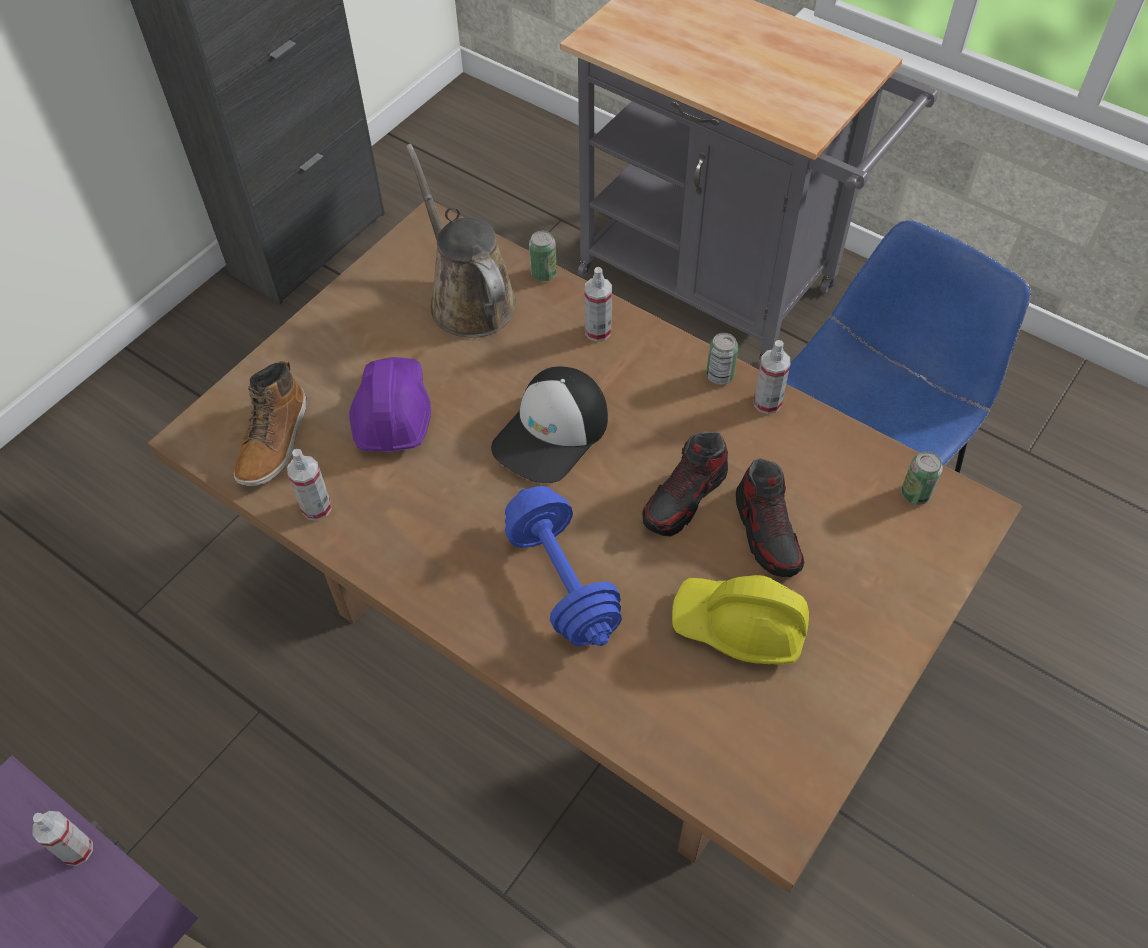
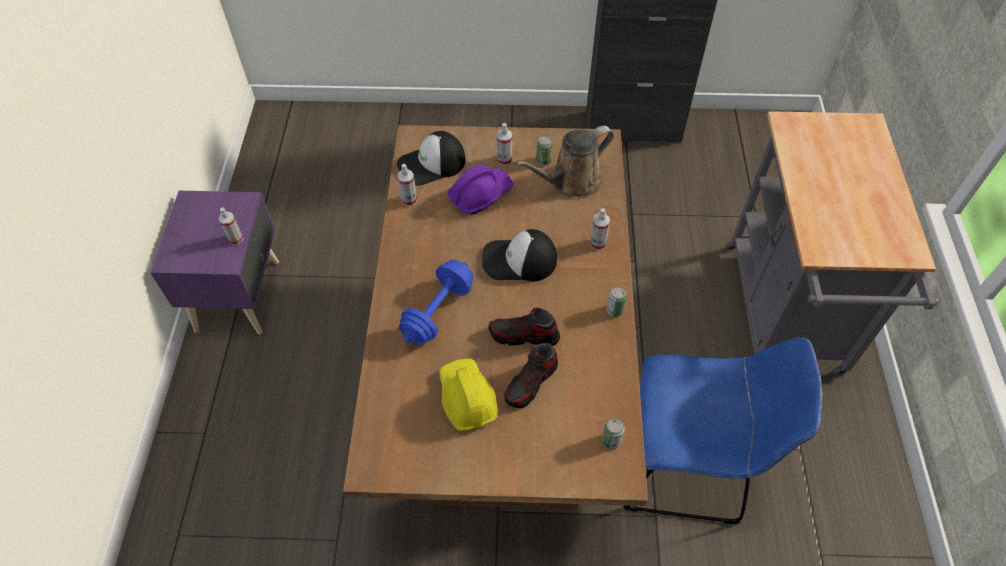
camera: 55 degrees right, 0 degrees up
(275, 441) = (431, 164): boot -> cap
(468, 298) = (571, 181): brown watering can -> brown watering can turned 150 degrees counterclockwise
(543, 274) = (614, 201): can -> can (543, 160)
(767, 403) = (615, 341): spray bottle -> spray bottle (504, 160)

